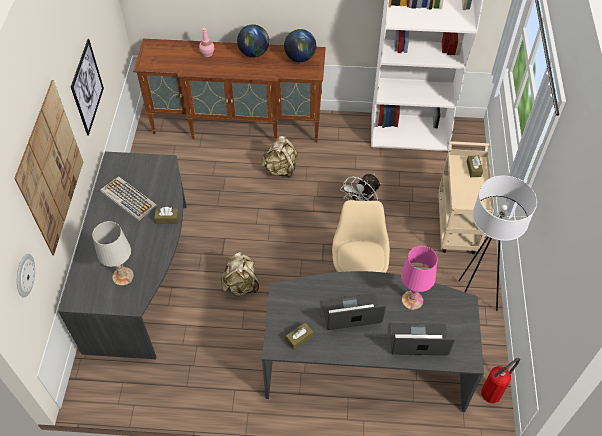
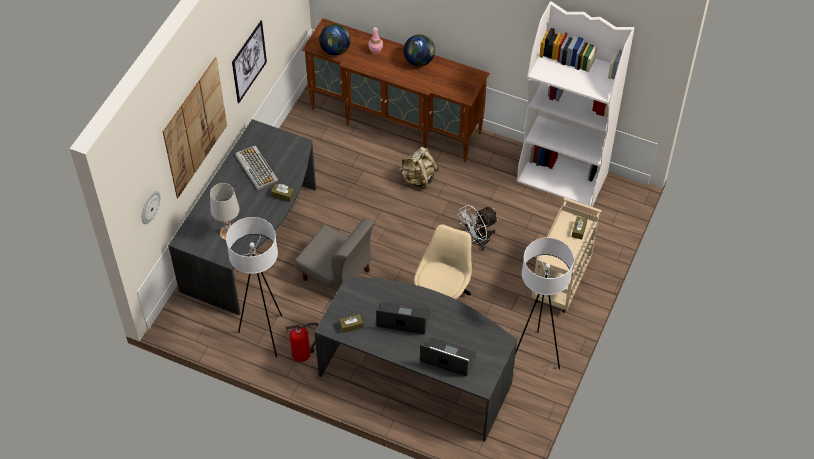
camera: 20 degrees right, 0 degrees up
(192, 372) = (265, 335): none -> white floor lamp
(241, 285) = (336, 275): beige backpack -> grey chair
(300, 57) = (460, 77): globe -> globe (335, 50)
(412, 300) = (459, 325): pink table lamp -> none
(492, 392) = (518, 434): fire extinguisher -> fire extinguisher (303, 353)

